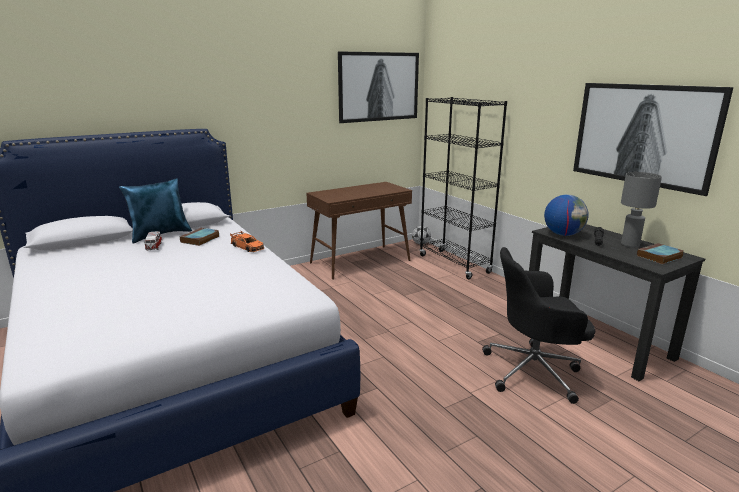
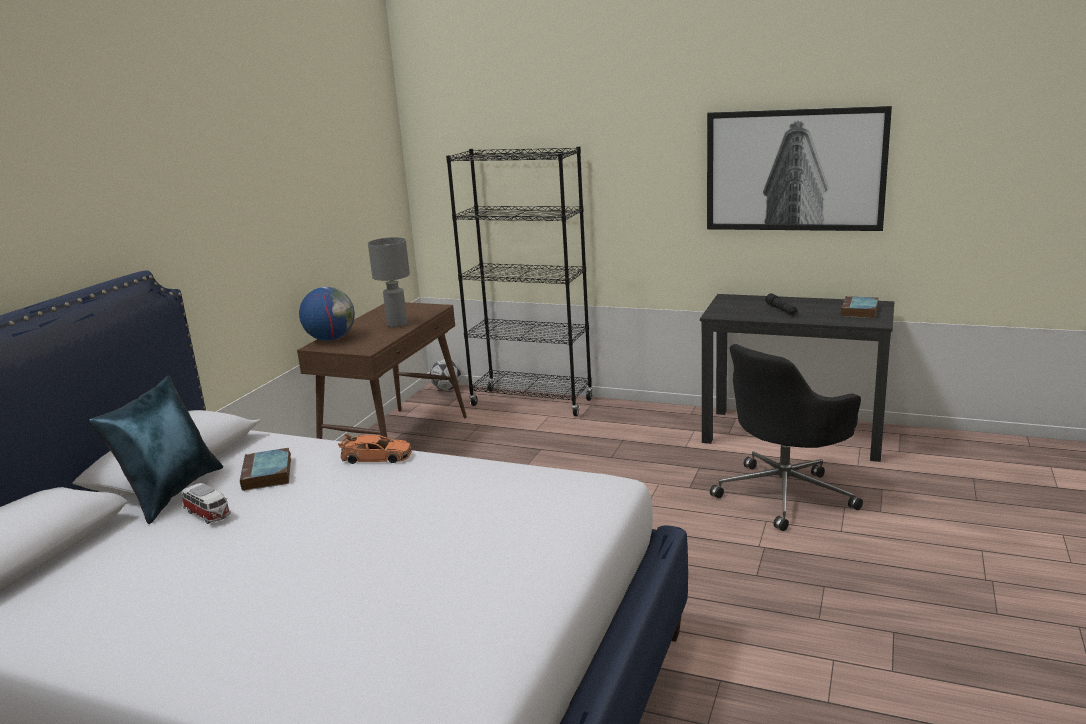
camera: 35 degrees left, 0 degrees up
(378, 87) = (353, 146): picture -> none
(563, 234) = (738, 313): globe -> globe (331, 339)
(630, 245) = (816, 306): grey table lamp -> grey table lamp (397, 325)

